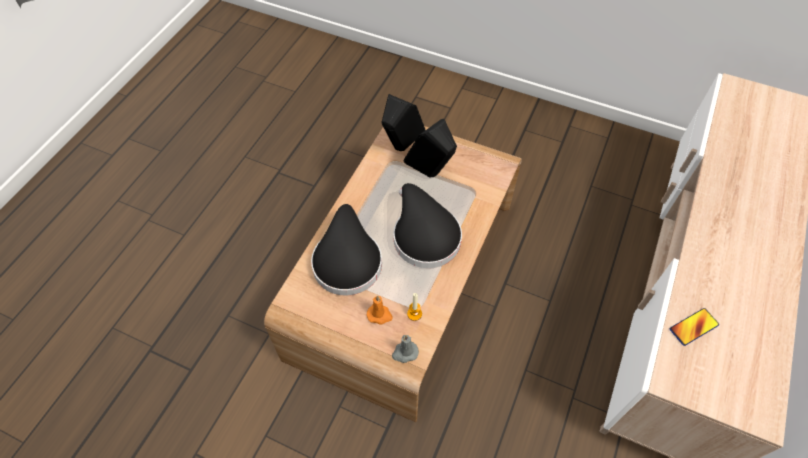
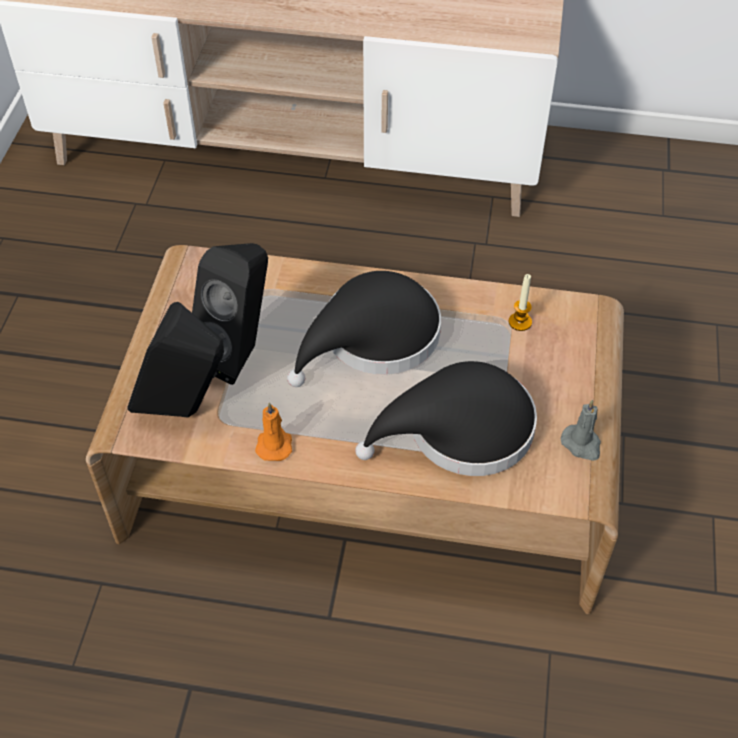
camera: 105 degrees left, 5 degrees down
(380, 315) = (541, 363): orange candle -> orange candle (274, 444)
(404, 353) = (586, 321): grey candle -> grey candle (582, 444)
(693, 327) = (457, 24): phone -> none

